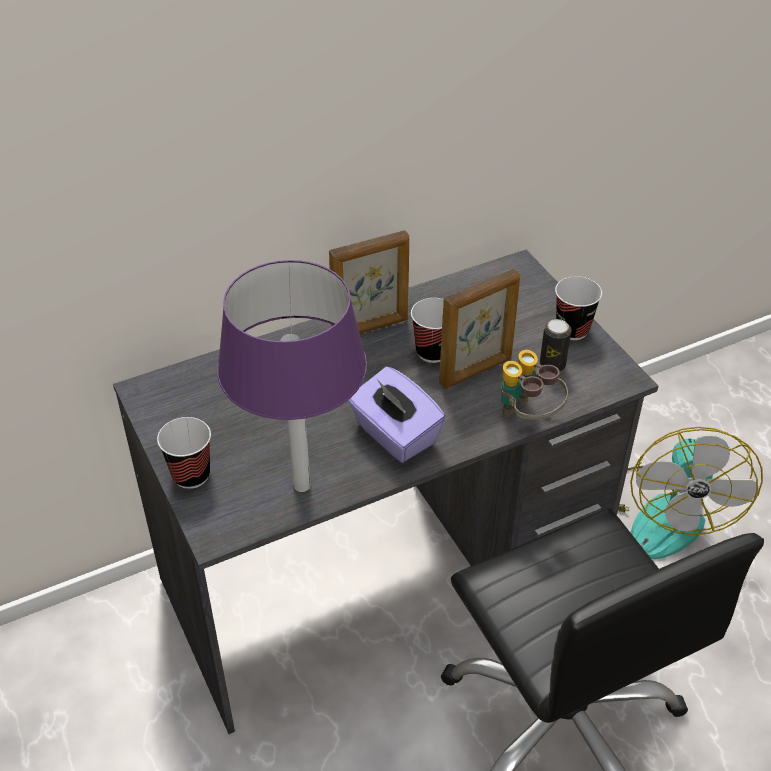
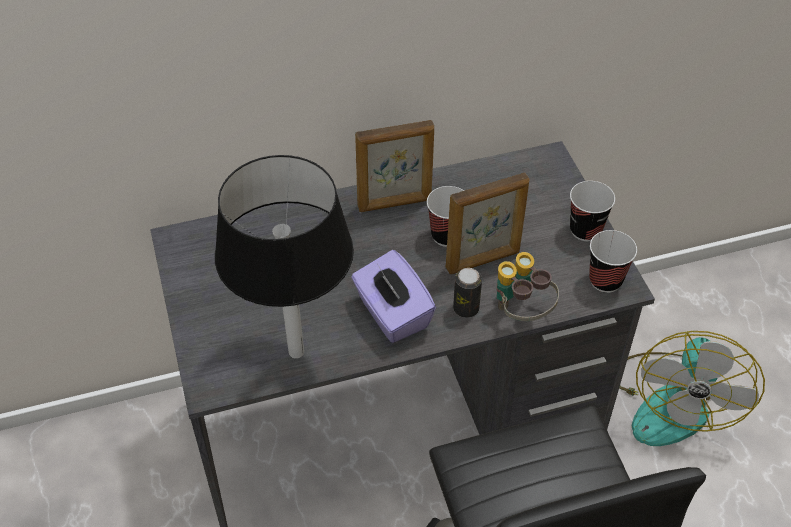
camera: 10 degrees right, 5 degrees up
(191, 475) = (200, 327): cup -> cup (605, 280)
(301, 485) = (296, 351): purple table lamp -> black table lamp
(552, 365) = (557, 264): can -> can (466, 308)

